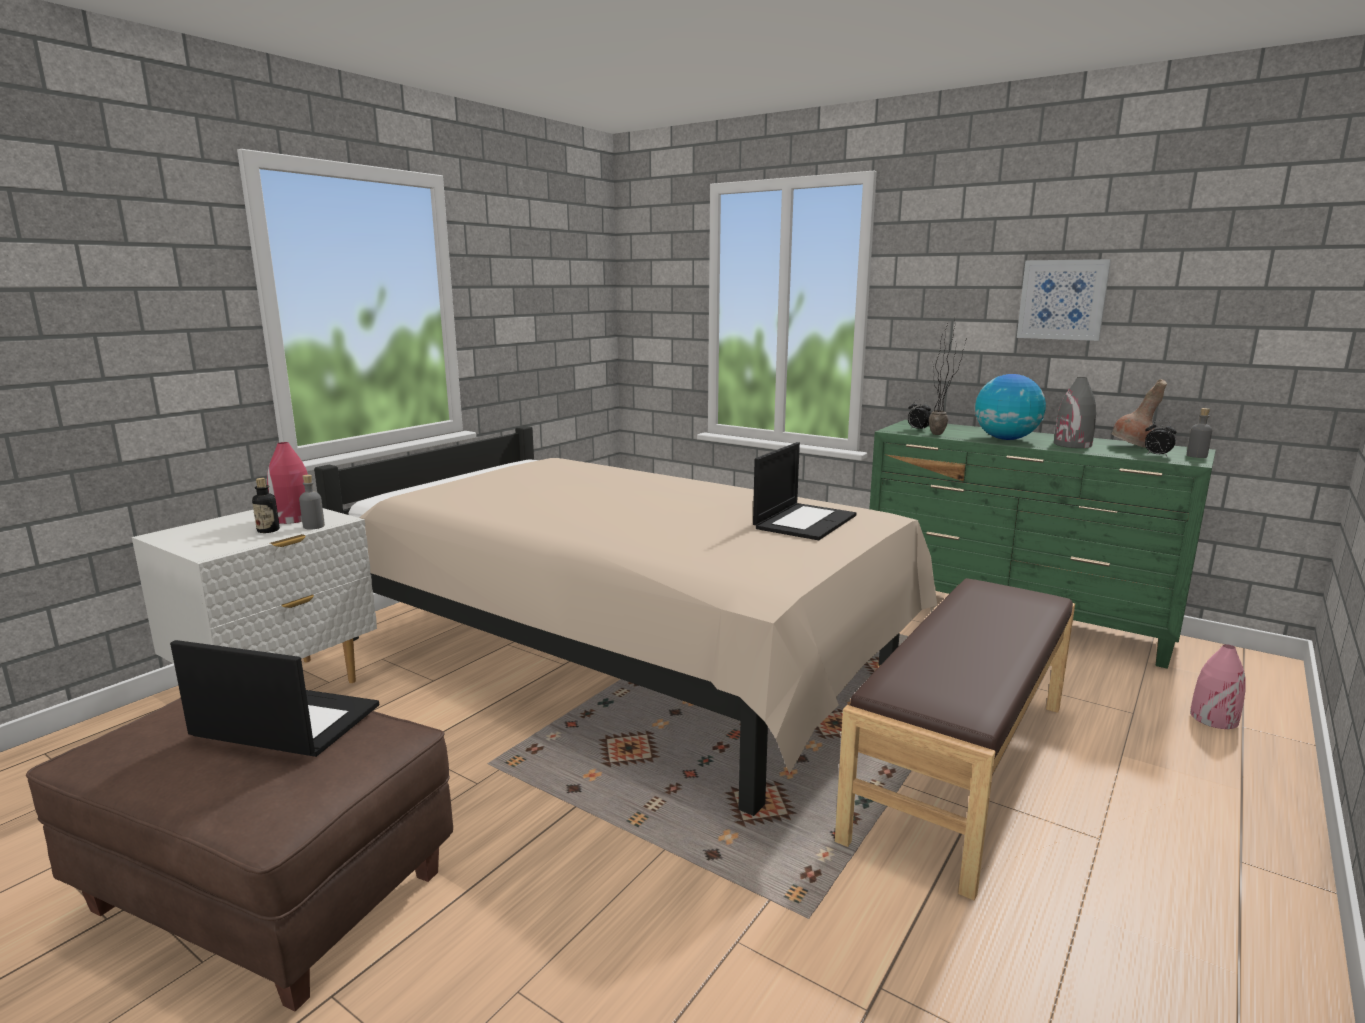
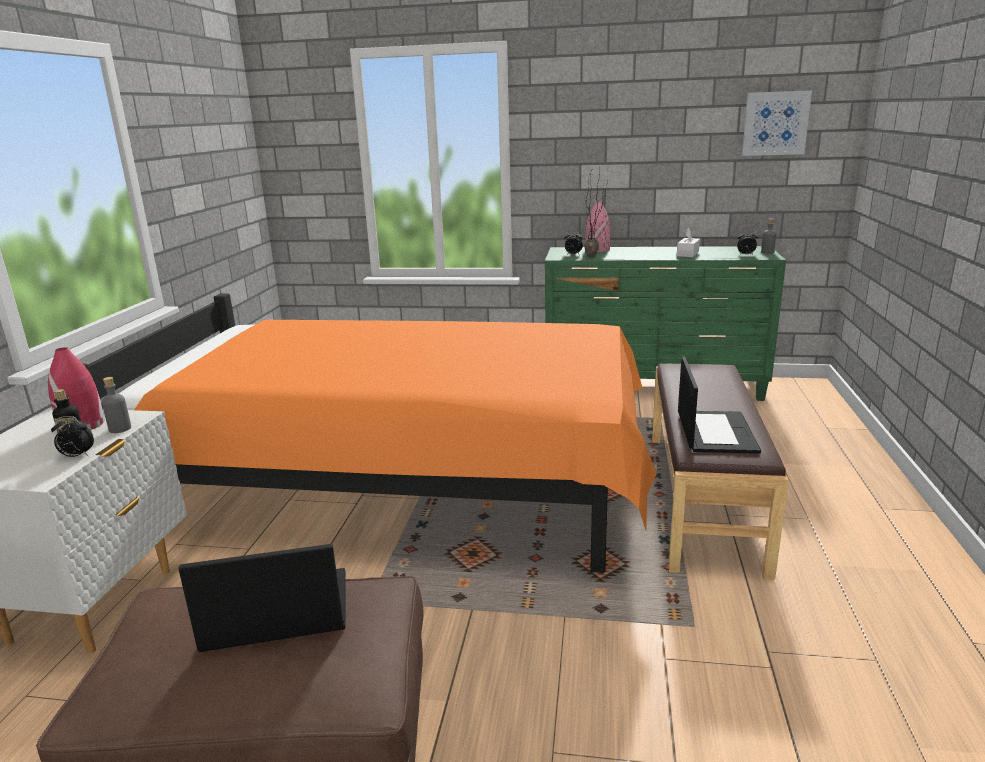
camera: 25 degrees left, 5 degrees up
(255, 541) = (77, 456): none -> alarm clock
(625, 657) = (404, 484): beige bed -> orange bed
(804, 521) = (554, 341): laptop -> laptop (714, 431)
(1005, 439) = (641, 255): globe -> none
(1062, 300) = (662, 145): picture -> picture (775, 123)
(1072, 445) = (687, 254): grey vase -> white tissue box
(1132, 447) = (723, 250): brown vase -> none
(1213, 718) = (809, 426): pink vase -> pink vase (597, 250)

